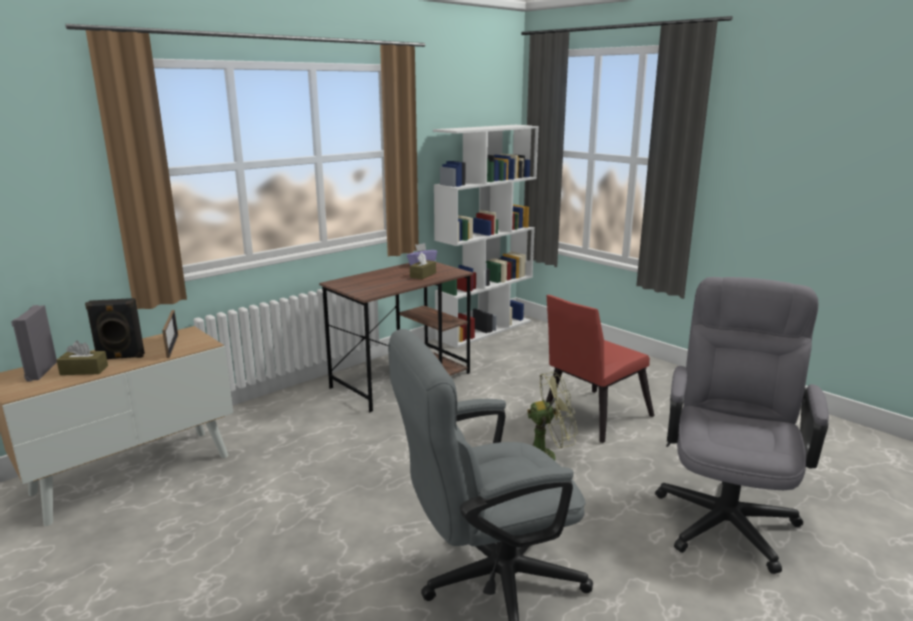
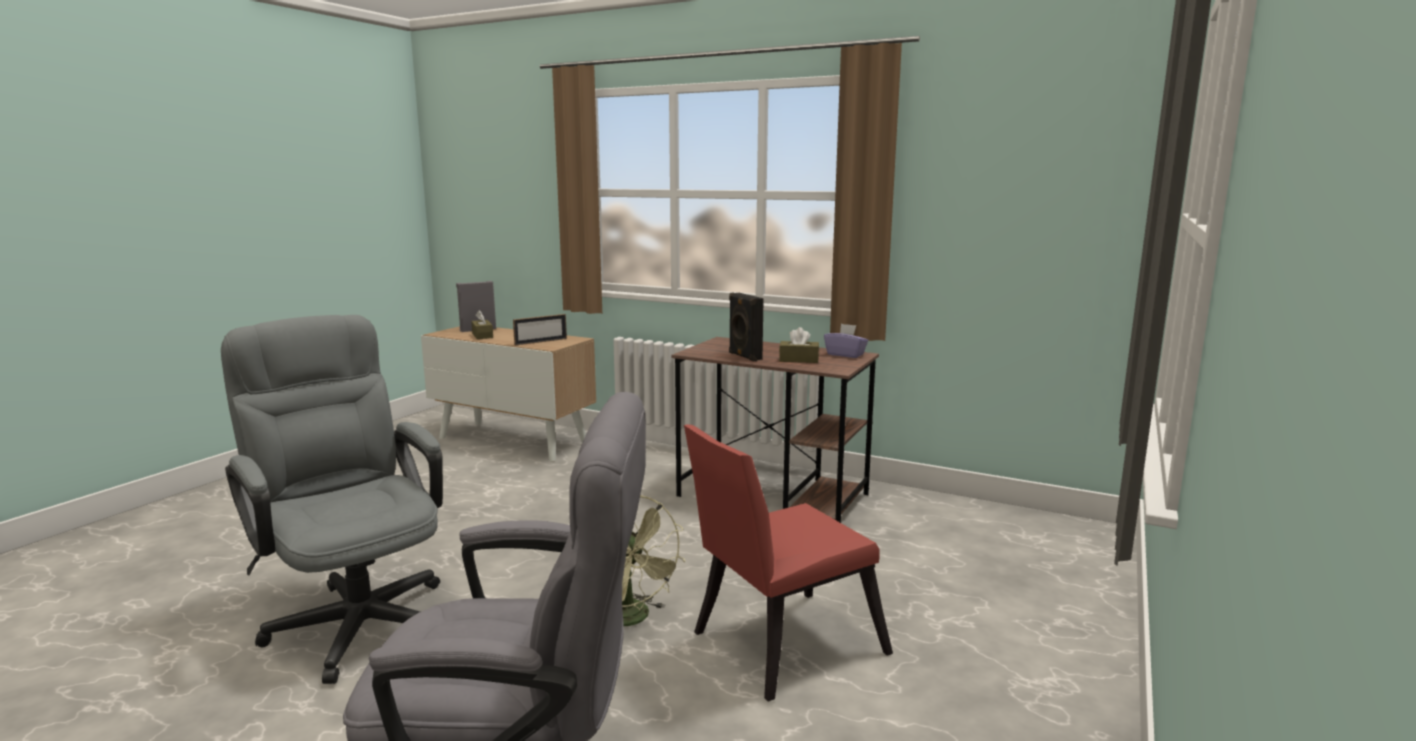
camera: 70 degrees right, 5 degrees down
(120, 357) = (510, 337): black speaker -> black speaker (744, 356)
(484, 330) = (1011, 515): white bookcase -> none
(591, 417) = (778, 645): red chair -> red chair turned 60 degrees counterclockwise

